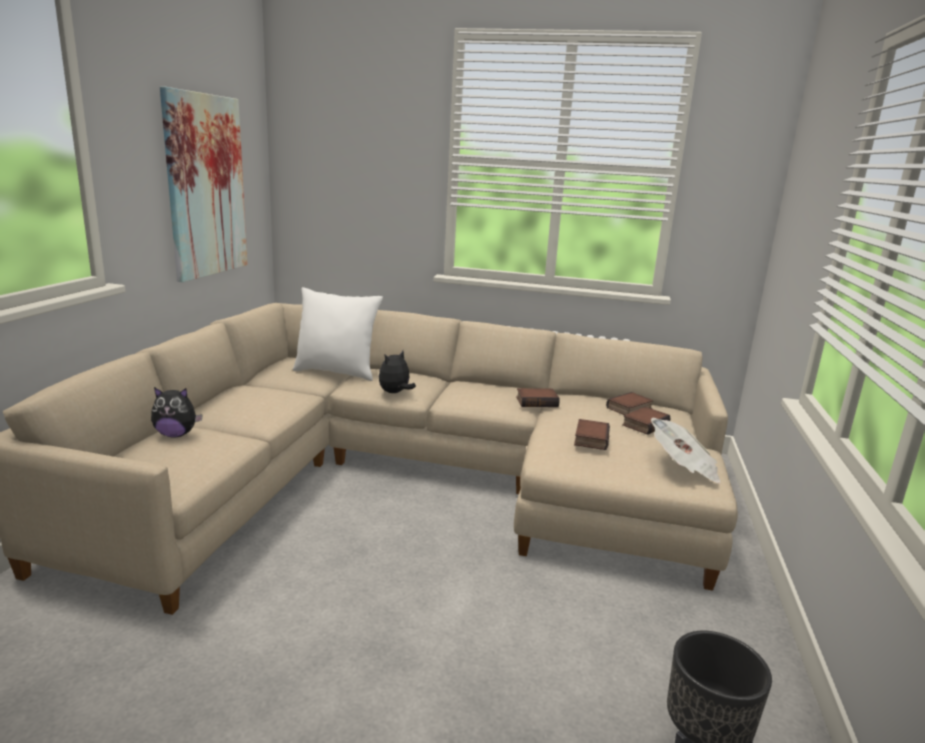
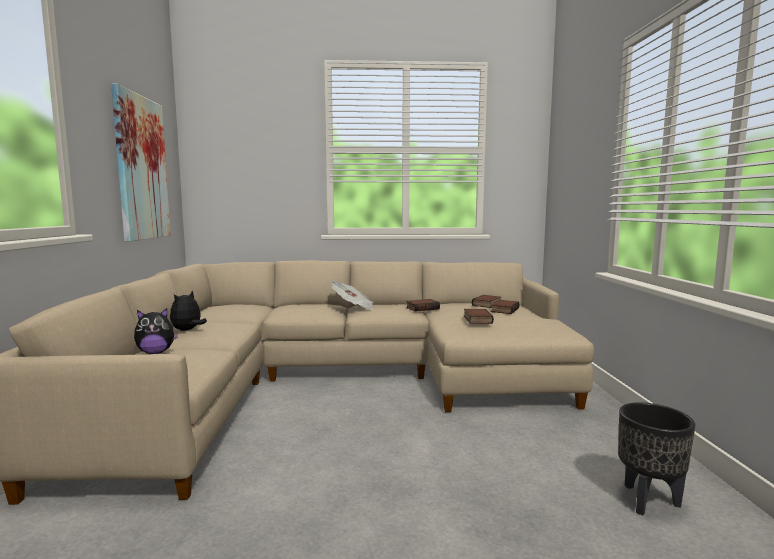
camera: 15 degrees left, 10 degrees down
(336, 372) = (260, 308): white pillow -> none
(395, 393) = (316, 314): plush toy -> plush toy (187, 330)
(683, 468) = (546, 328): newspaper -> newspaper (353, 307)

